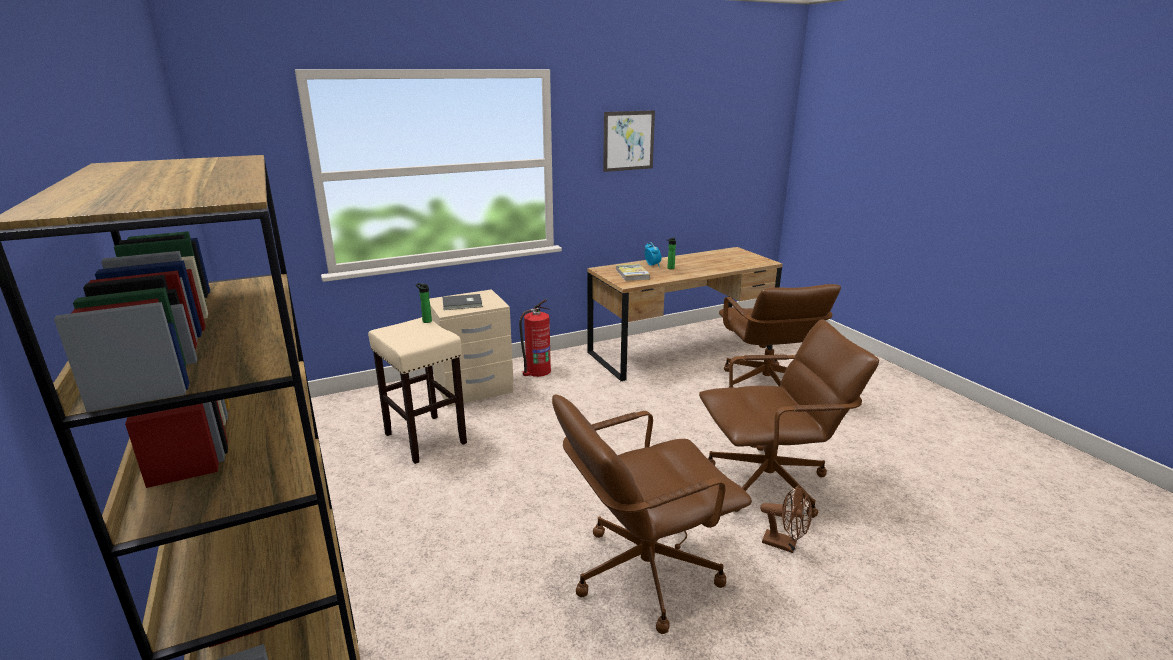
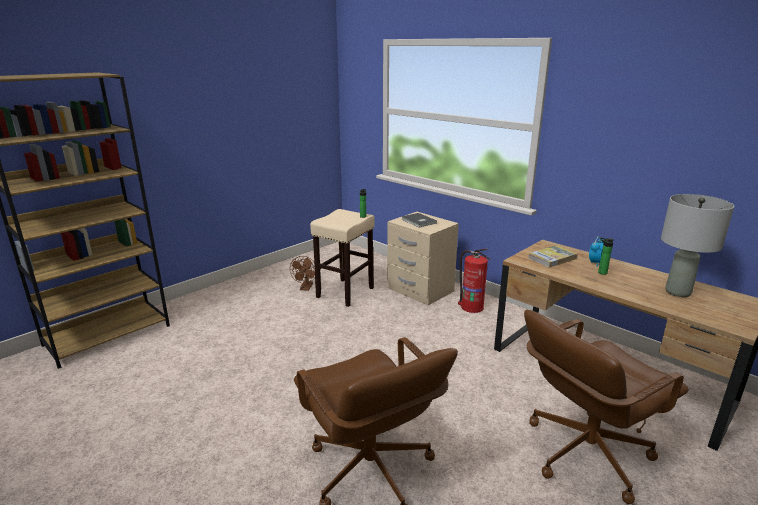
camera: 70 degrees right, 0 degrees up
(628, 141) = (632, 120): picture -> none
(643, 572) = (229, 409): brown office chair -> none
(714, 260) = (678, 292): none -> grey table lamp
(785, 544) = (276, 488): brown fan -> brown fan (305, 288)

